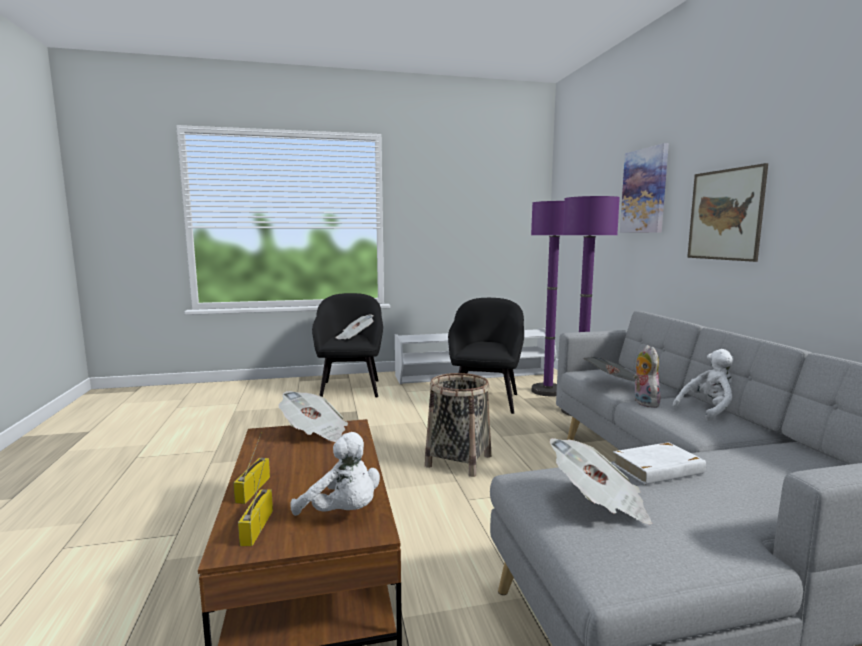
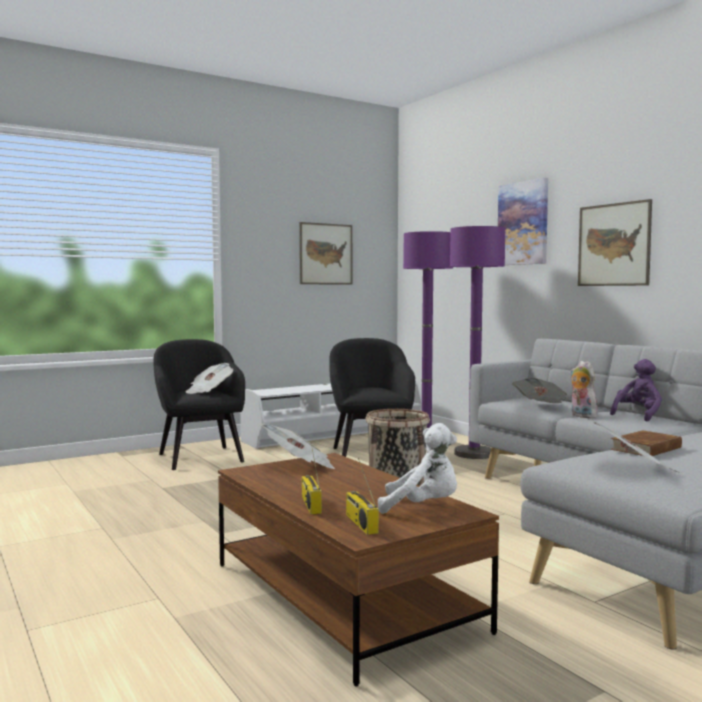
camera: 20 degrees left, 5 degrees down
(478, 220) = (326, 254): none -> picture
(658, 469) = (646, 449): white book -> brown book
(708, 410) = (638, 415): white plush toy -> purple plush toy

